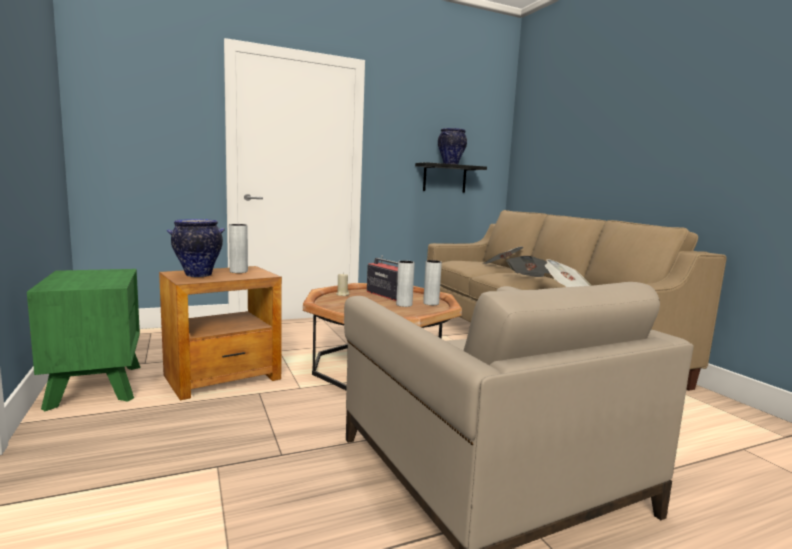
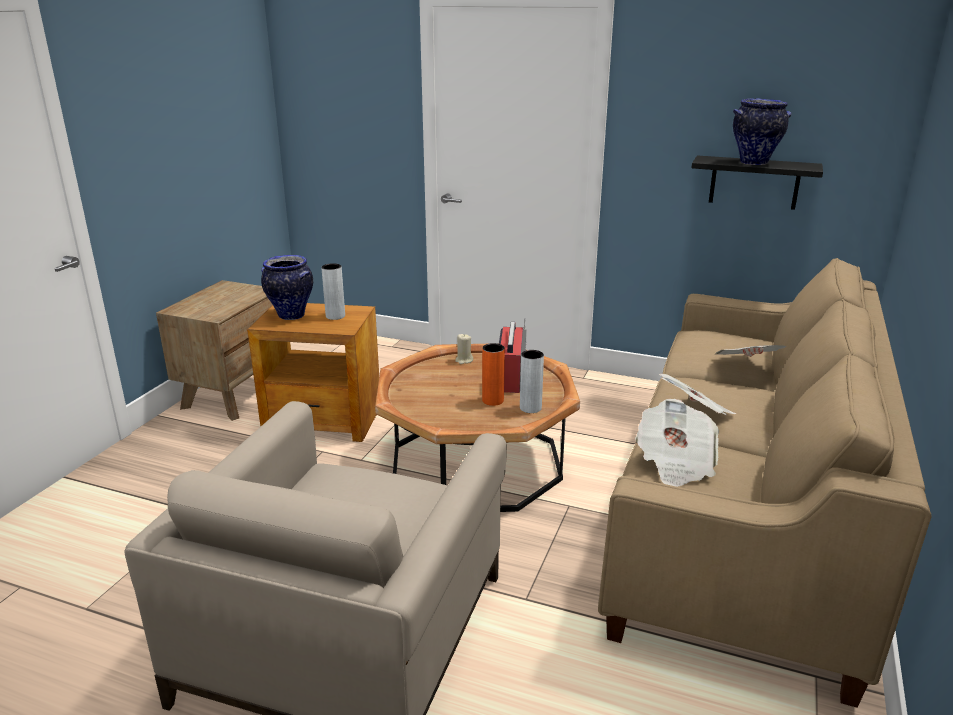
camera: 45 degrees right, 15 degrees up
(95, 386) = (234, 394): green nightstand -> brown nightstand
(404, 305) = (493, 400): grey vase -> orange vase

